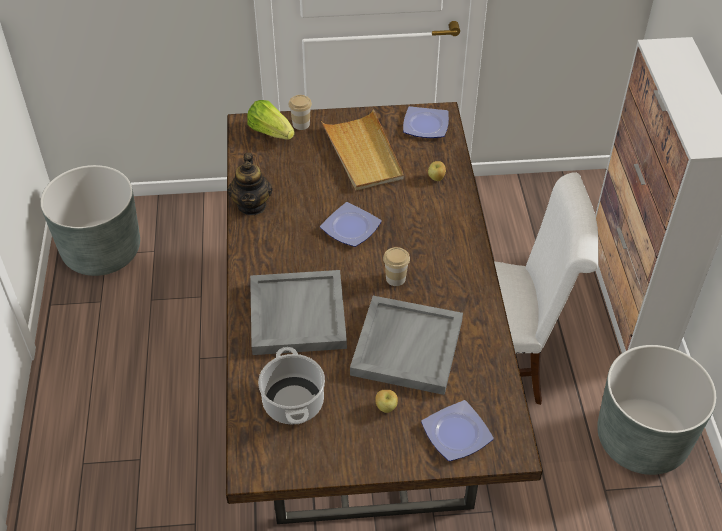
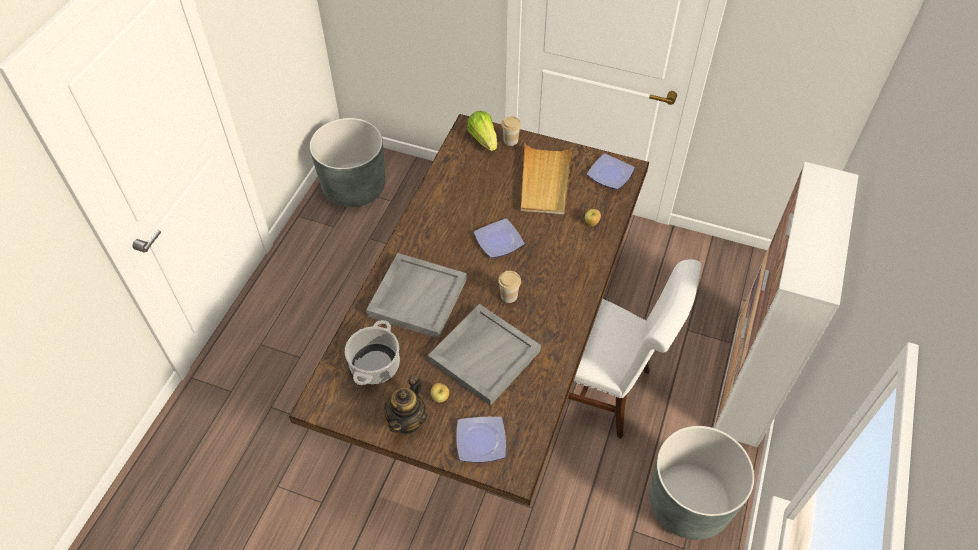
camera: 25 degrees right, 5 degrees up
(252, 205) = (435, 195): teapot -> teapot (408, 421)

